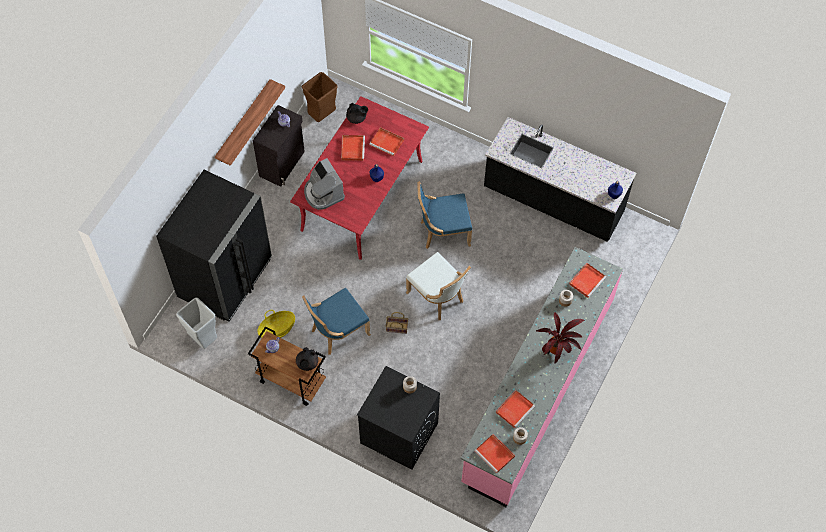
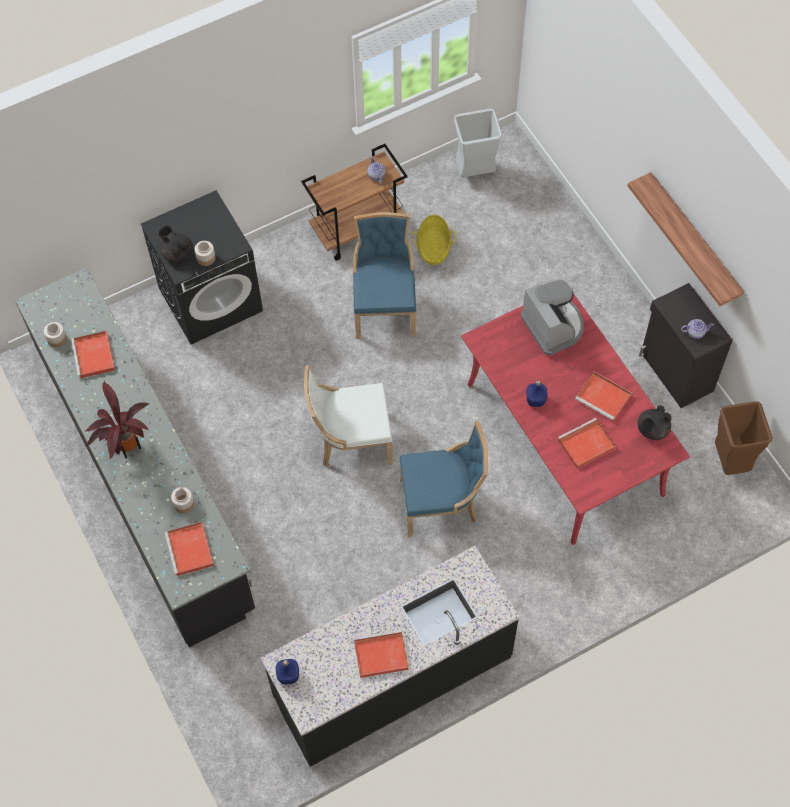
camera: 125 degrees right, 0 degrees up
(225, 278) = (542, 230): black fridge -> none
(307, 363) = (331, 198): black teapot -> black teapot (177, 253)
(323, 193) = (553, 326): coffee machine -> coffee machine turned 60 degrees clockwise
(396, 328) = (343, 370): basket -> none
(443, 232) = (441, 503): blue chair -> blue chair turned 60 degrees clockwise
(495, 454) = (60, 303): red tray -> red tray (380, 655)
(538, 389) = (145, 477): pink counter -> black counter

